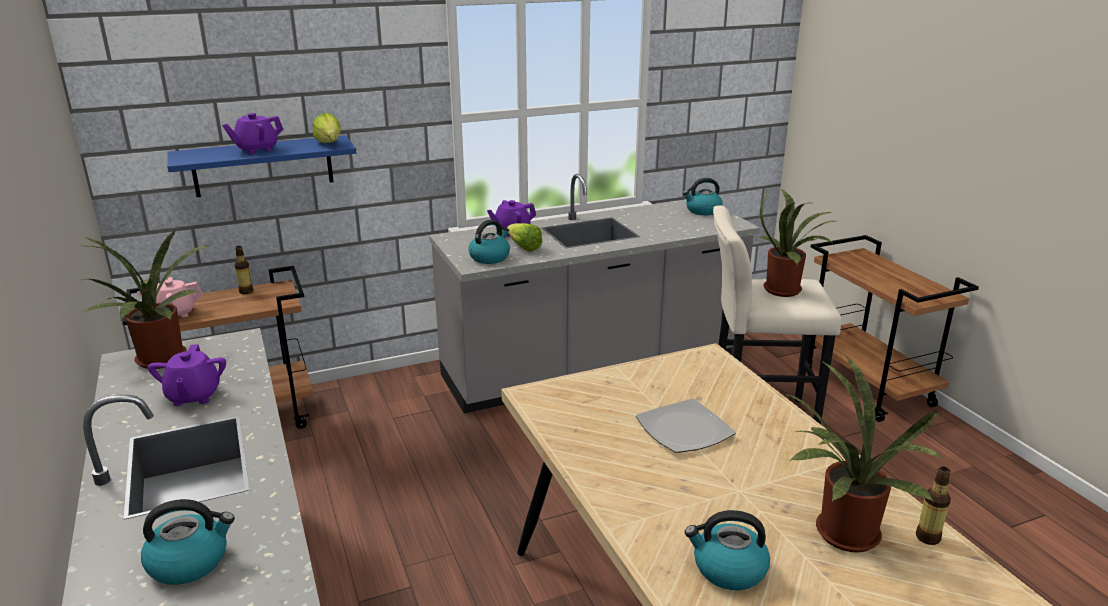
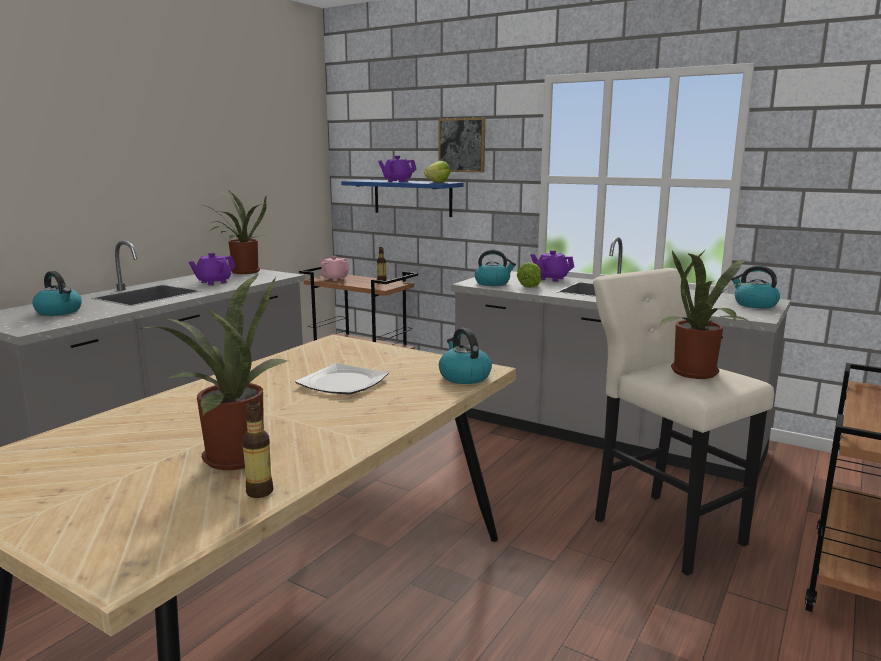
camera: 55 degrees right, 10 degrees down
(337, 87) = (462, 145): none -> picture
(728, 569) = (151, 426): kettle -> kettle (464, 377)

